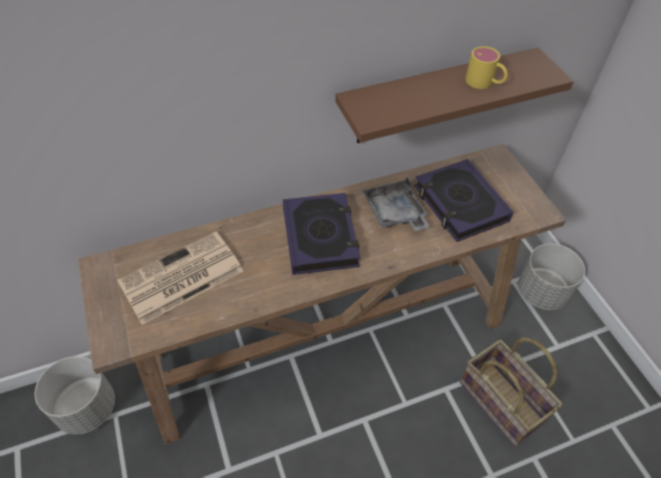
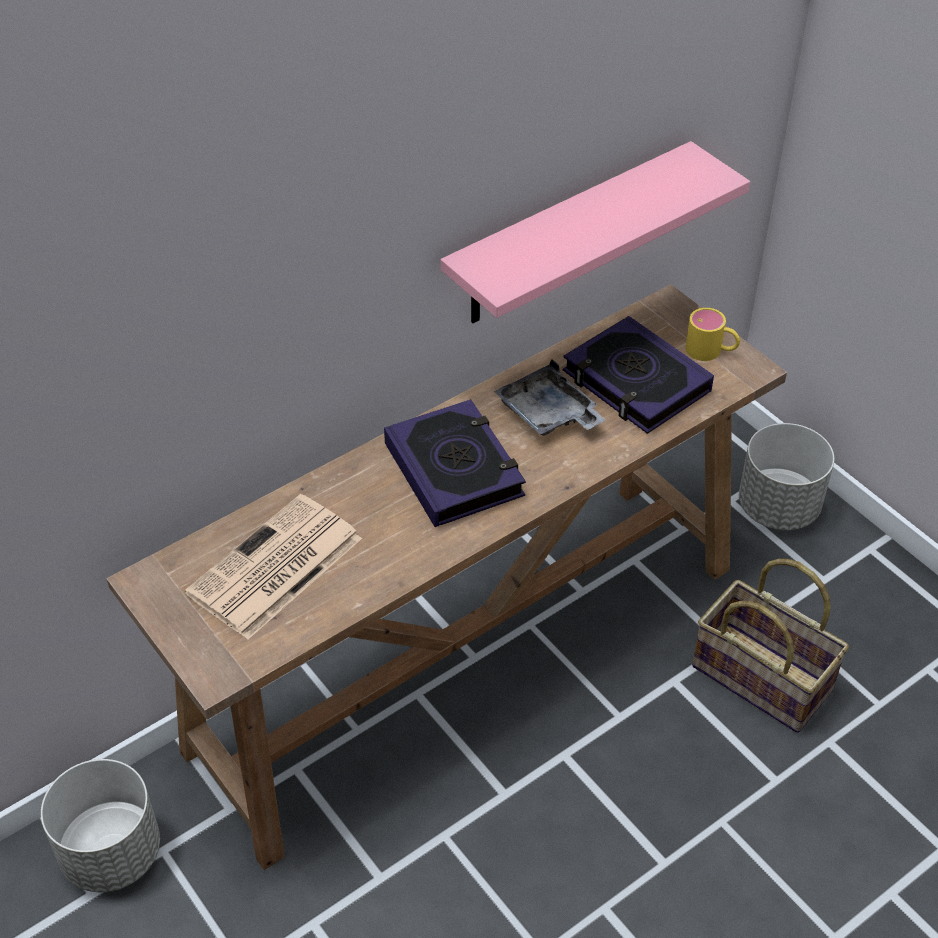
camera: 15 degrees left, 5 degrees down
(435, 97) = (568, 236): brown shelf -> pink shelf
(484, 83) = (635, 205): yellow mug -> yellow mug (711, 351)

